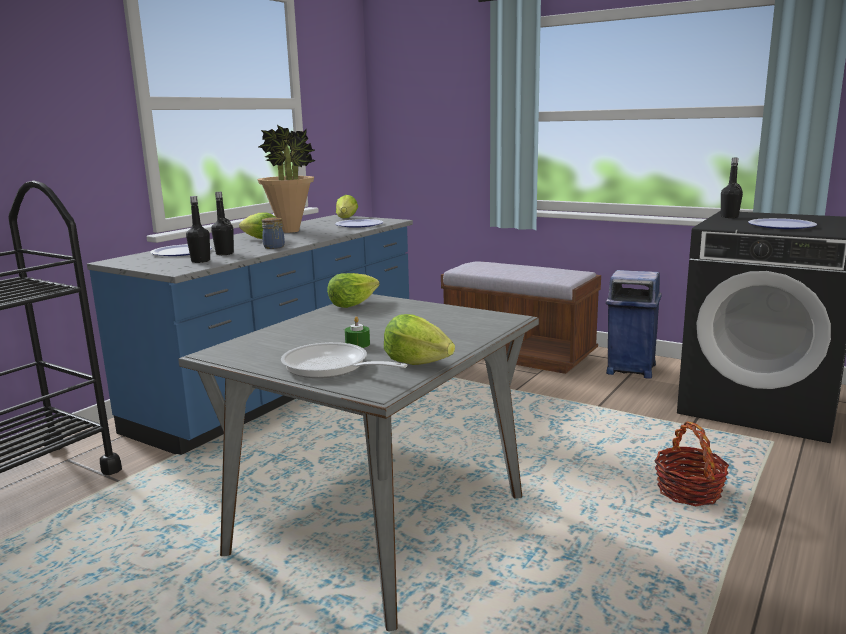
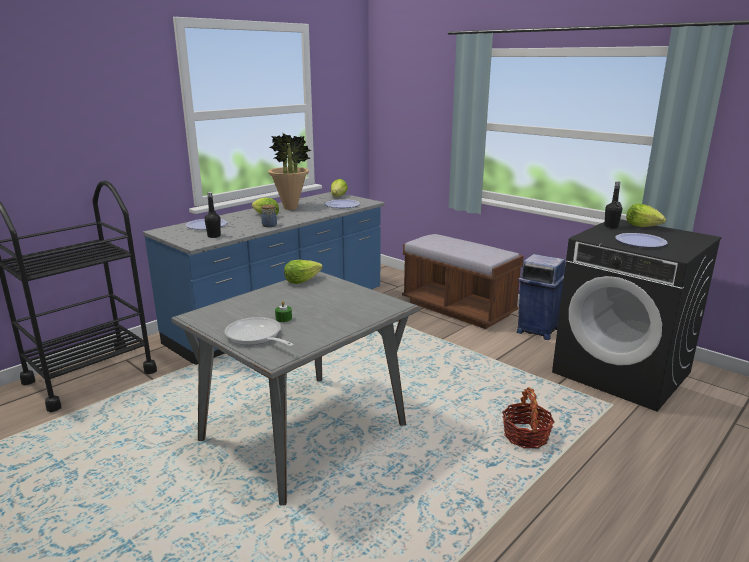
camera: 10 degrees right, 5 degrees up
(224, 253) = (233, 229): black bottle -> none
(417, 363) = (311, 339): lettuce -> lettuce (642, 226)

